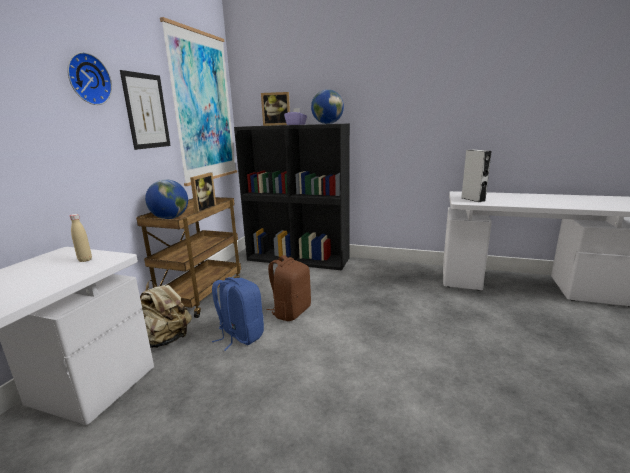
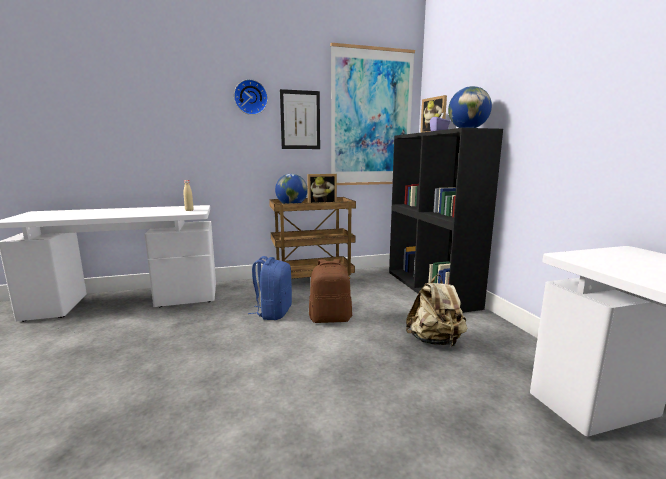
camera: 55 degrees right, 5 degrees down
(165, 340) = (245, 293): beige backpack -> beige backpack (435, 341)
(473, 199) = (611, 260): grey speaker -> none

